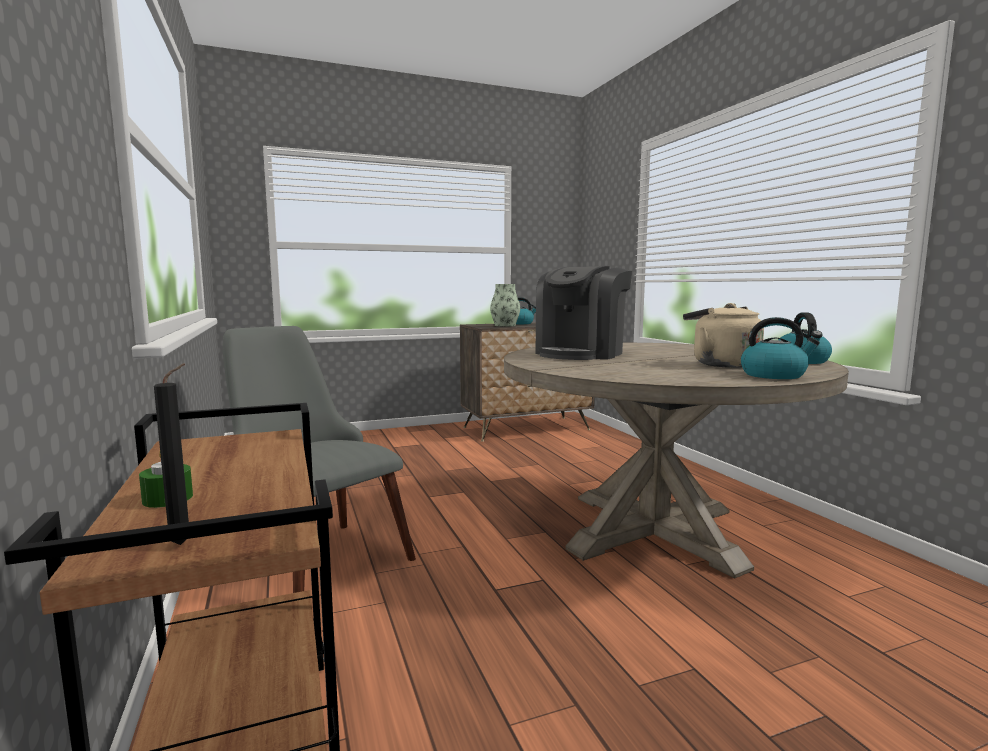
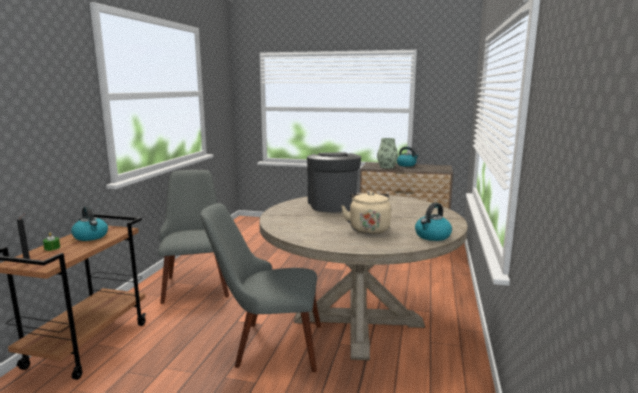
camera: 35 degrees right, 5 degrees up
(581, 354) = (332, 204): coffee machine -> coffee machine turned 105 degrees clockwise
(605, 605) = (267, 345): none -> grey chair
(774, 375) = (357, 244): kettle -> kettle (91, 236)

